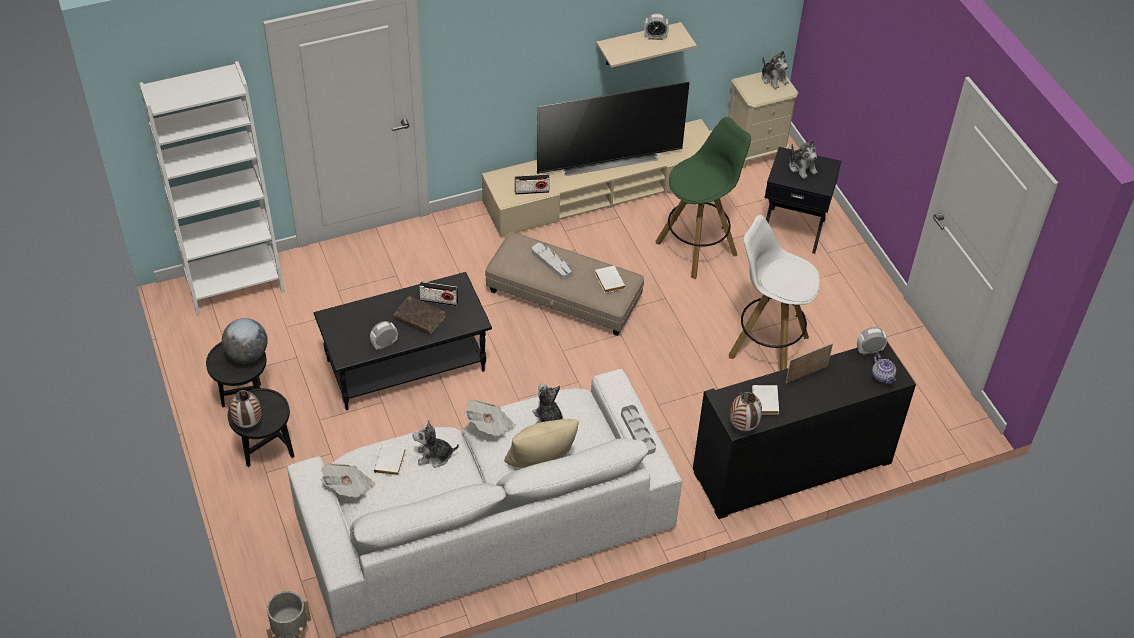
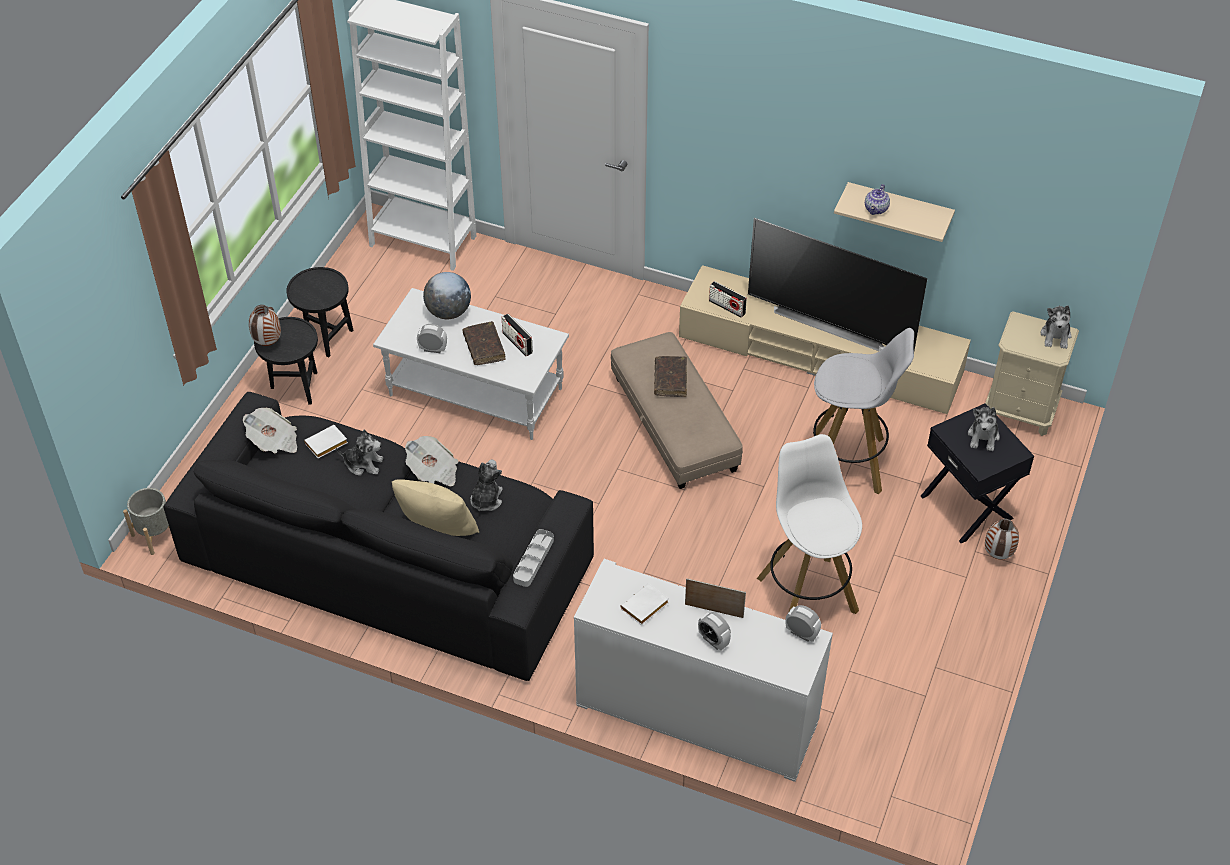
camera: 45 degrees right, 0 degrees up
(247, 355) = (329, 289): globe -> globe (448, 312)
(405, 367) = (474, 393): black coffee table -> white coffee table
(434, 456) = (363, 464): plush toy -> plush toy turned 150 degrees clockwise
(484, 520) = (389, 559): white sofa -> black sofa
(552, 263) = (670, 380): grey tray -> brown book
(608, 281) = (701, 428): white book -> none
(655, 37) = (910, 209): alarm clock -> alarm clock (713, 640)
(697, 248) = (849, 462): green stool -> white stool
(743, 427) = (598, 613): vase -> vase (998, 555)
(792, 467) = (697, 713): black cabinet -> white cabinet
(883, 377) = (783, 665): teapot -> teapot (876, 209)

